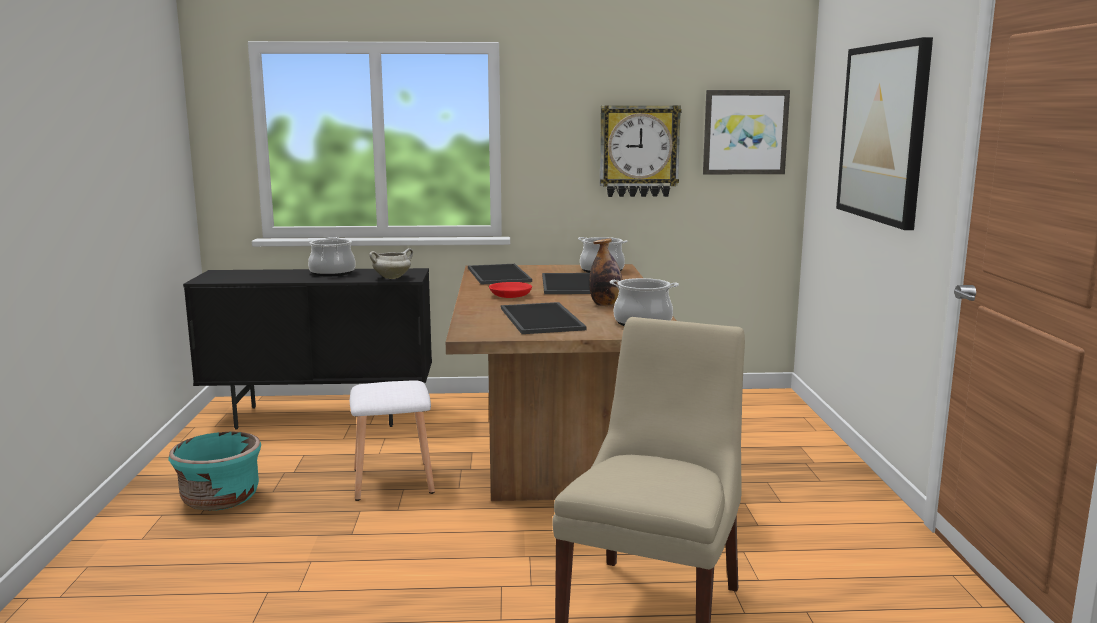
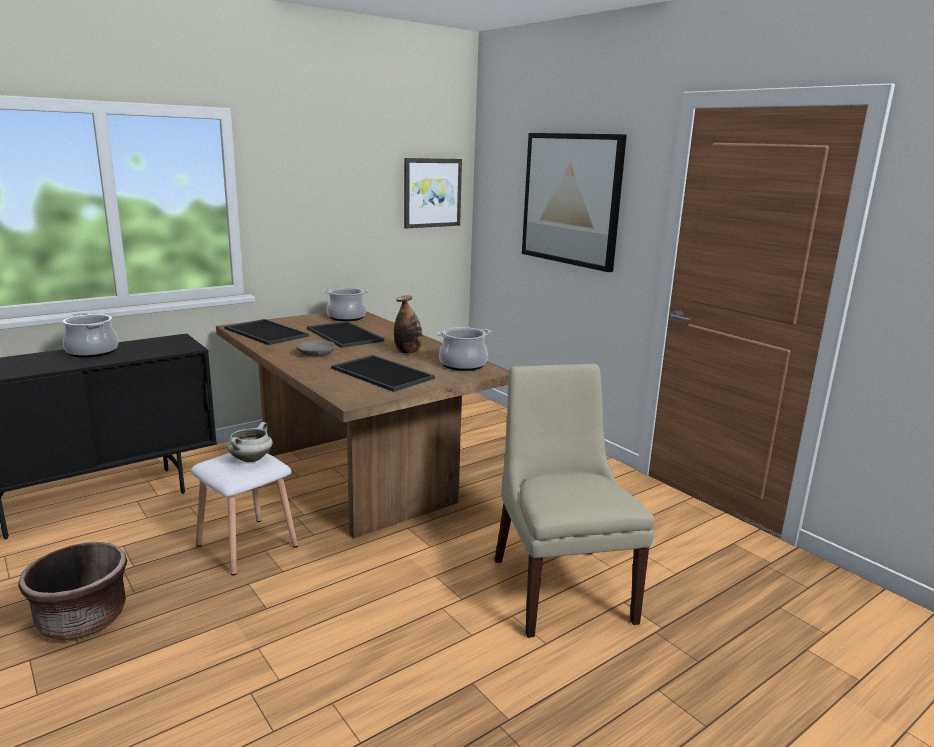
camera: 35 degrees left, 5 degrees up
(220, 499) = (82, 620): turquoise planter -> brown planter
(392, 278) = (170, 349): white cooking pot -> white cooking pot (251, 459)
(509, 296) = (315, 354): red bowl -> grey bowl
(639, 151) = (355, 210): wall clock -> none

